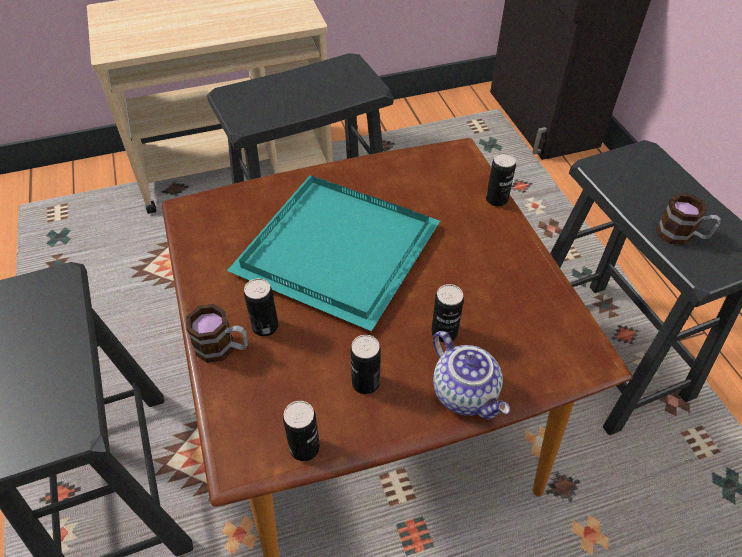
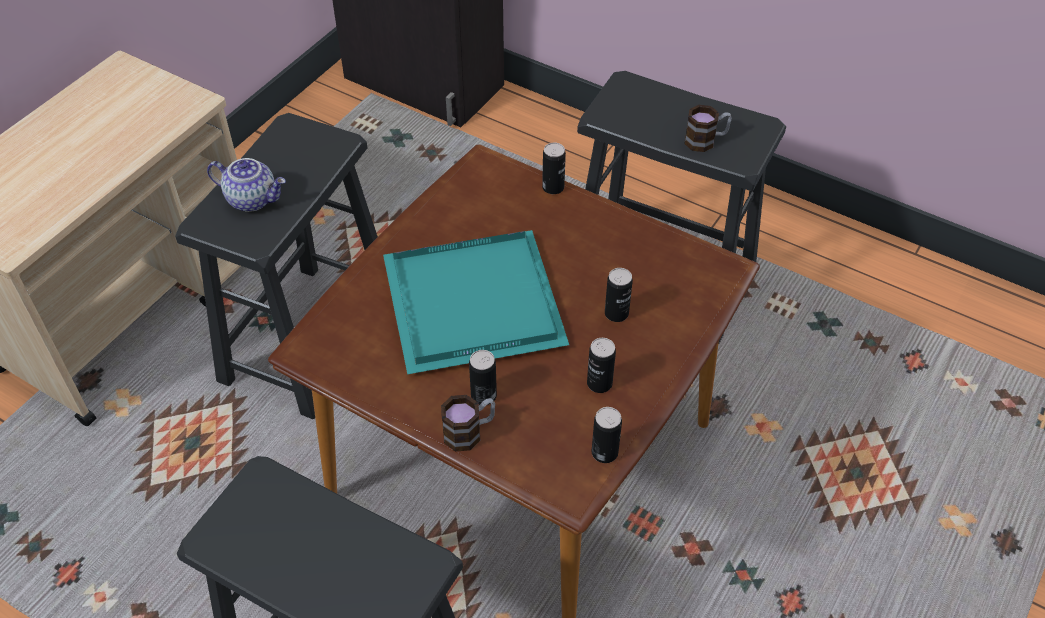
camera: 40 degrees left, 0 degrees up
(466, 393) = (671, 344): teapot -> teapot (253, 199)

